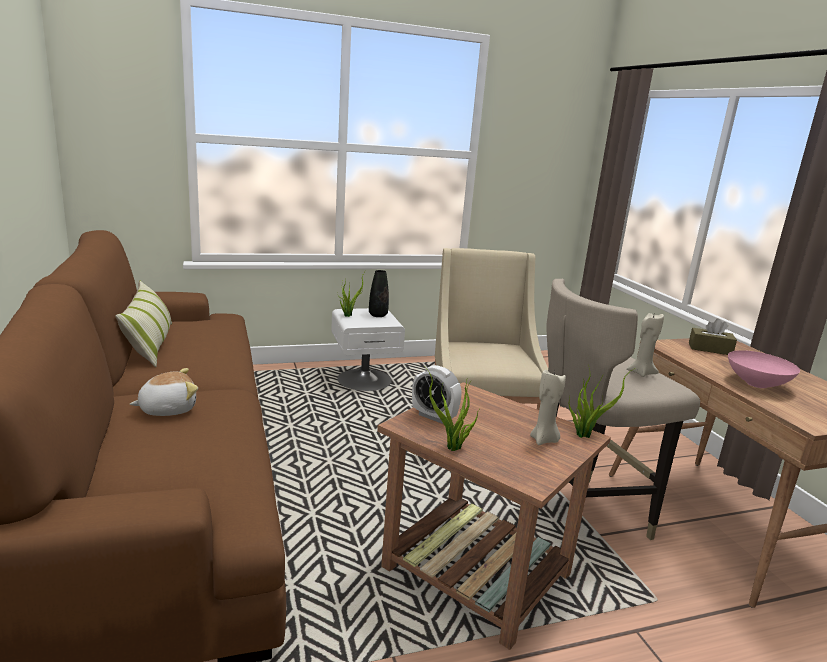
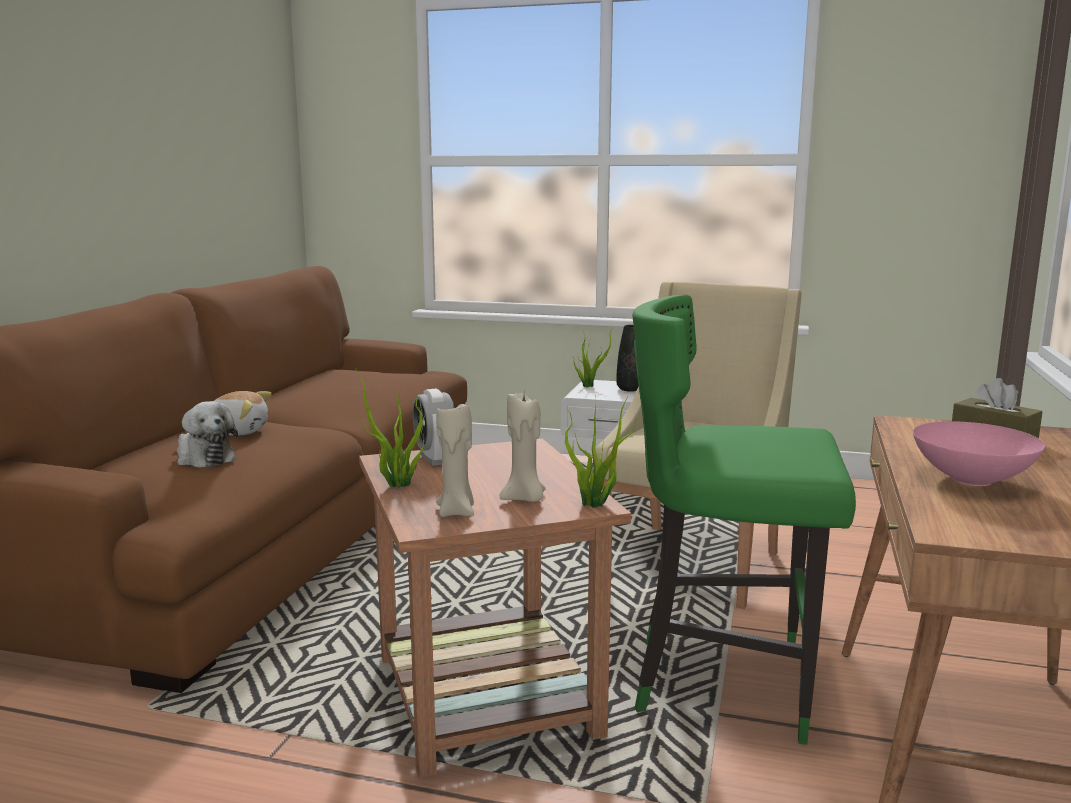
camera: 35 degrees right, 5 degrees down
(150, 344) = (310, 384): pillow -> none
(186, 445) = (204, 457): none -> plush toy
(582, 514) = (725, 684): beige stool -> green stool
(641, 373) = (789, 447): beige candle -> beige candle (457, 512)

